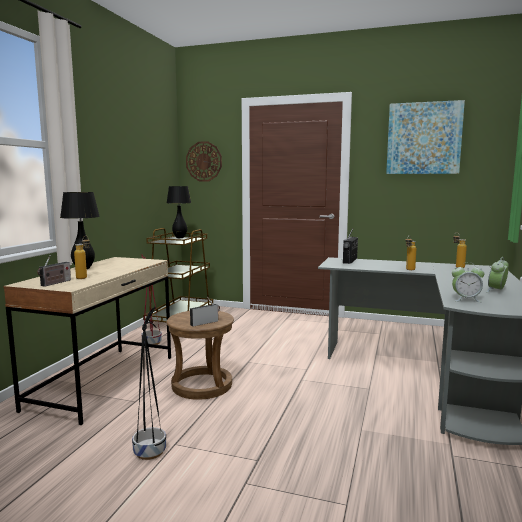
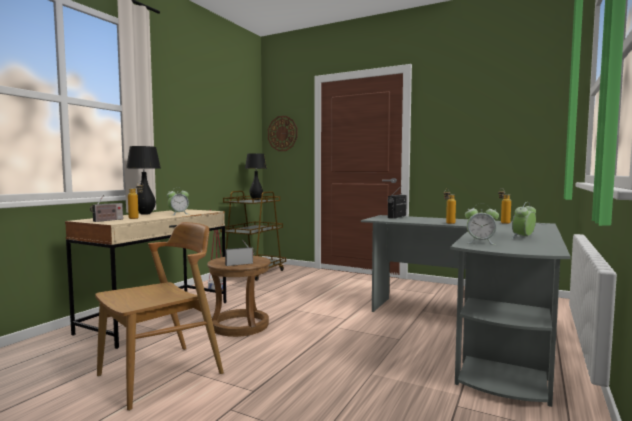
camera: 10 degrees right, 5 degrees down
(123, 268) = (178, 214): none -> alarm clock
(150, 451) = (161, 374): black planter -> brown chair
(424, 138) = (481, 103): picture -> none

